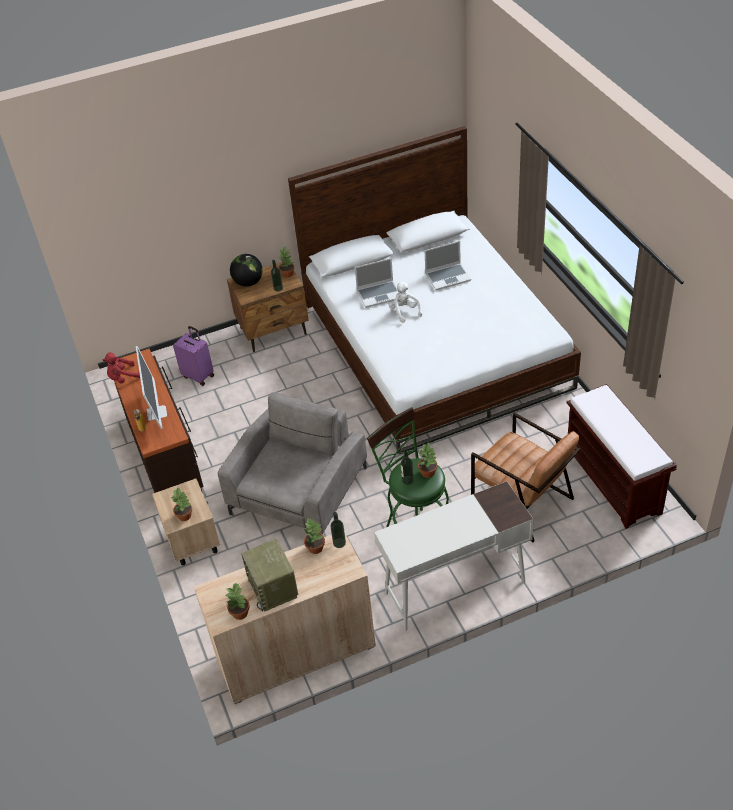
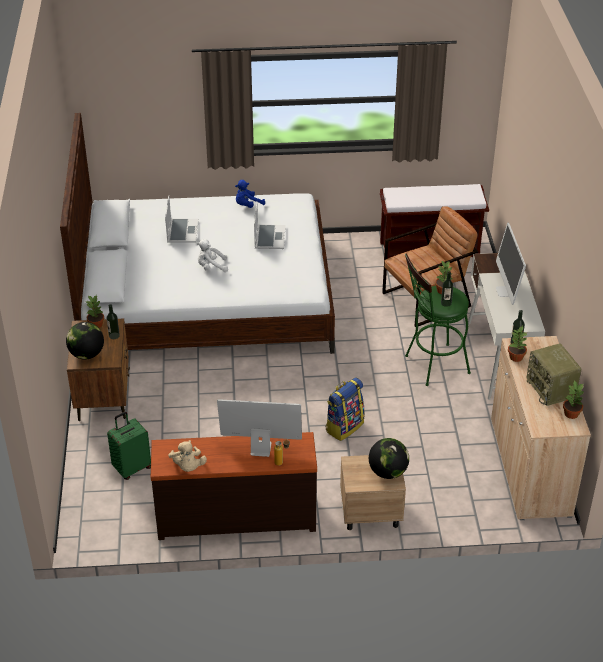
camera: 75 degrees left, 5 degrees down
(123, 378) = (188, 467): red plush toy -> beige plush toy
(185, 515) = (388, 472): potted plant -> globe
(199, 376) = (132, 468): purple suitcase -> green suitcase
(273, 588) = (551, 389): radio -> radio turned 75 degrees clockwise
(298, 491) = (344, 426): grey armchair -> backpack
(379, 294) = (173, 276): laptop -> laptop (269, 237)
(451, 524) = (506, 291): none -> monitor
(517, 303) = (247, 205): none -> blue plush toy

